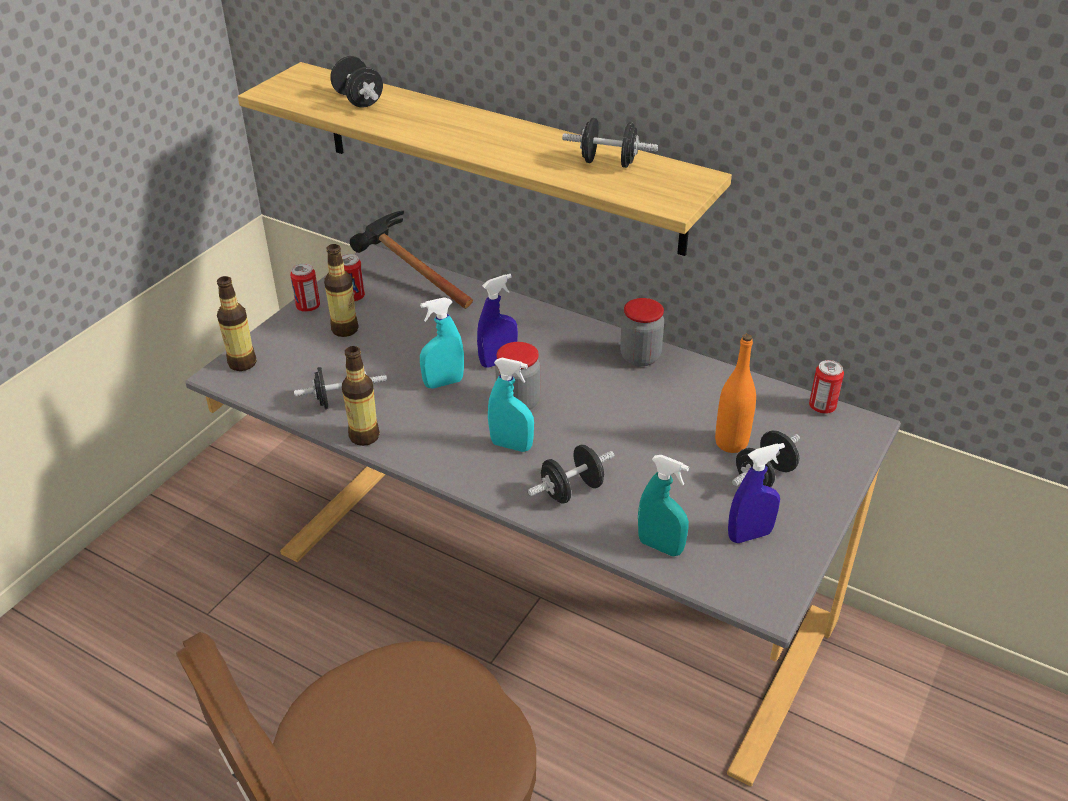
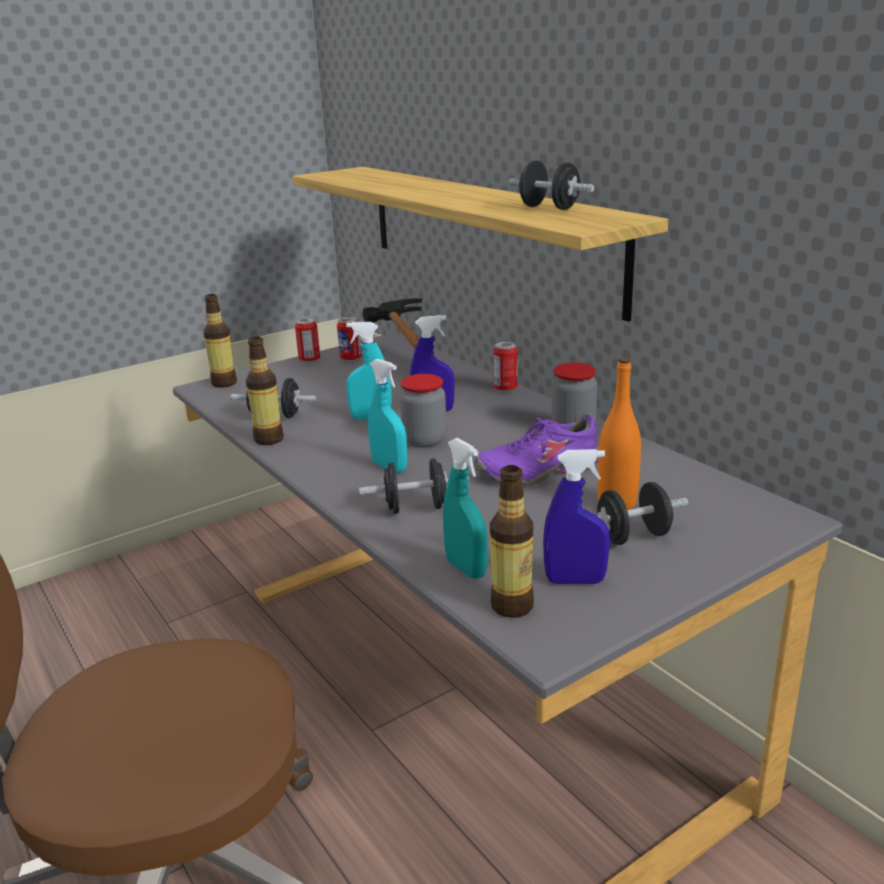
camera: 25 degrees right, 15 degrees down
(345, 329) = (324, 375): bottle -> bottle (512, 606)
(358, 100) = (378, 179): black dumbbell -> none
(644, 418) = (538, 470): none -> purple shoe
(822, 407) = (748, 494): can -> can (505, 388)

